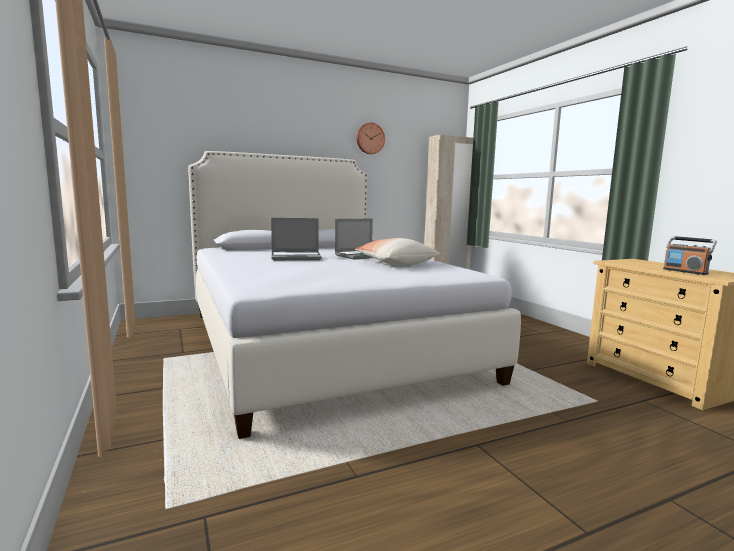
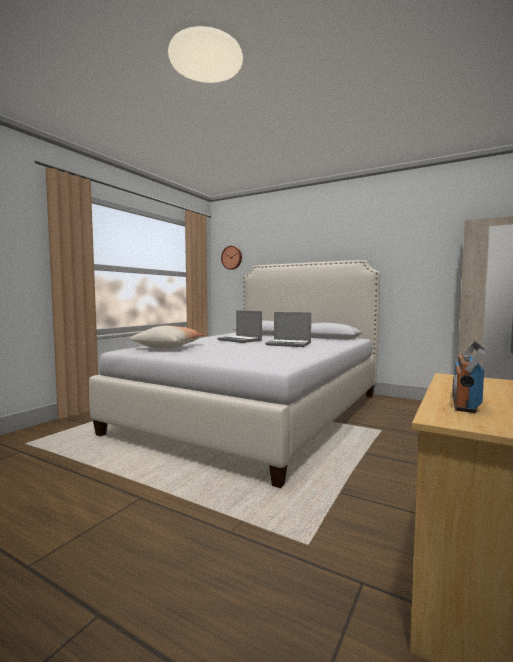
camera: 55 degrees right, 5 degrees down
(370, 138) = (390, 237): wall clock -> wall clock (232, 257)
(395, 263) = (275, 351): pillow -> pillow (168, 347)

